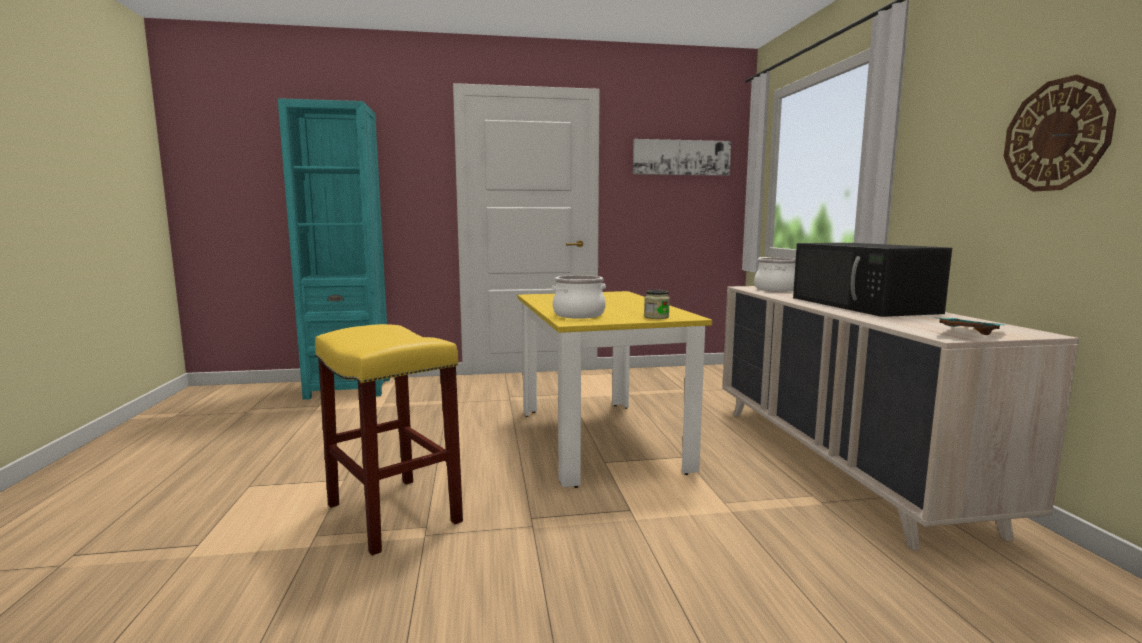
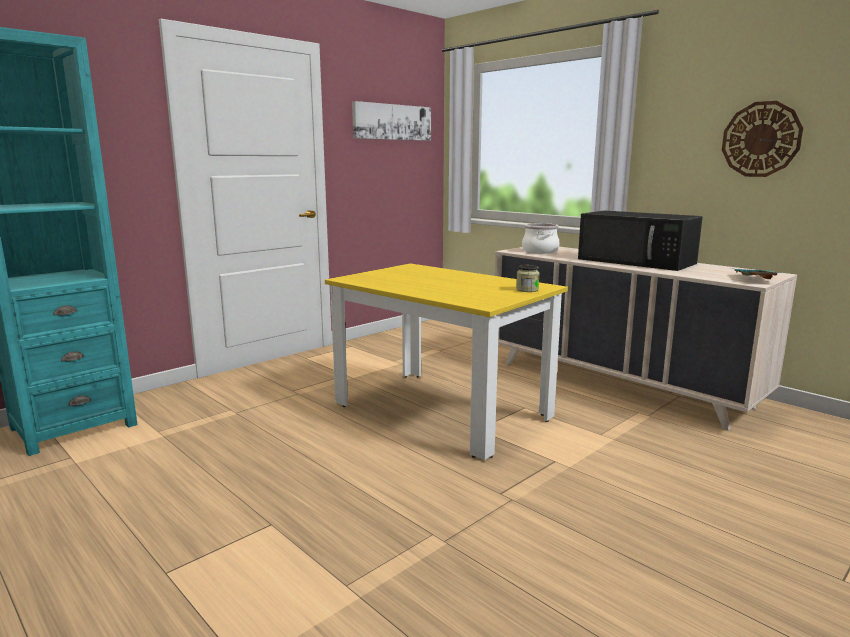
camera: 35 degrees left, 5 degrees up
(395, 513) = (385, 535): yellow stool -> none
(579, 315) = (465, 296): cooking pot -> none

